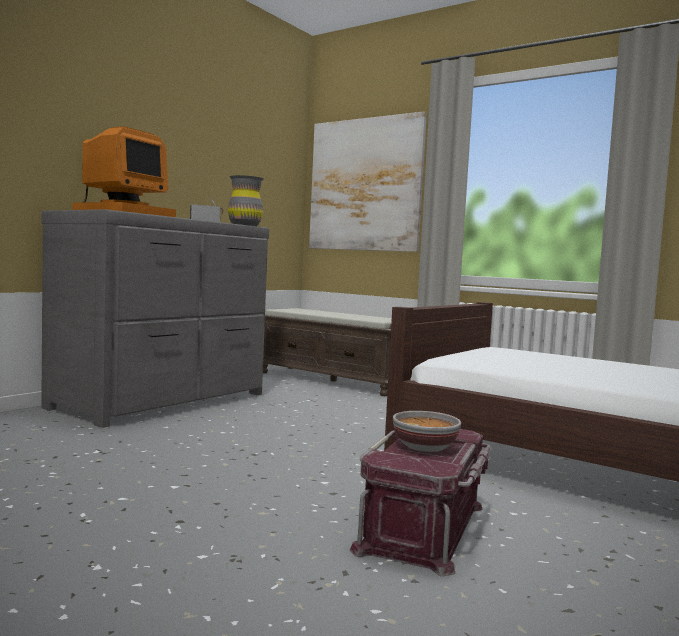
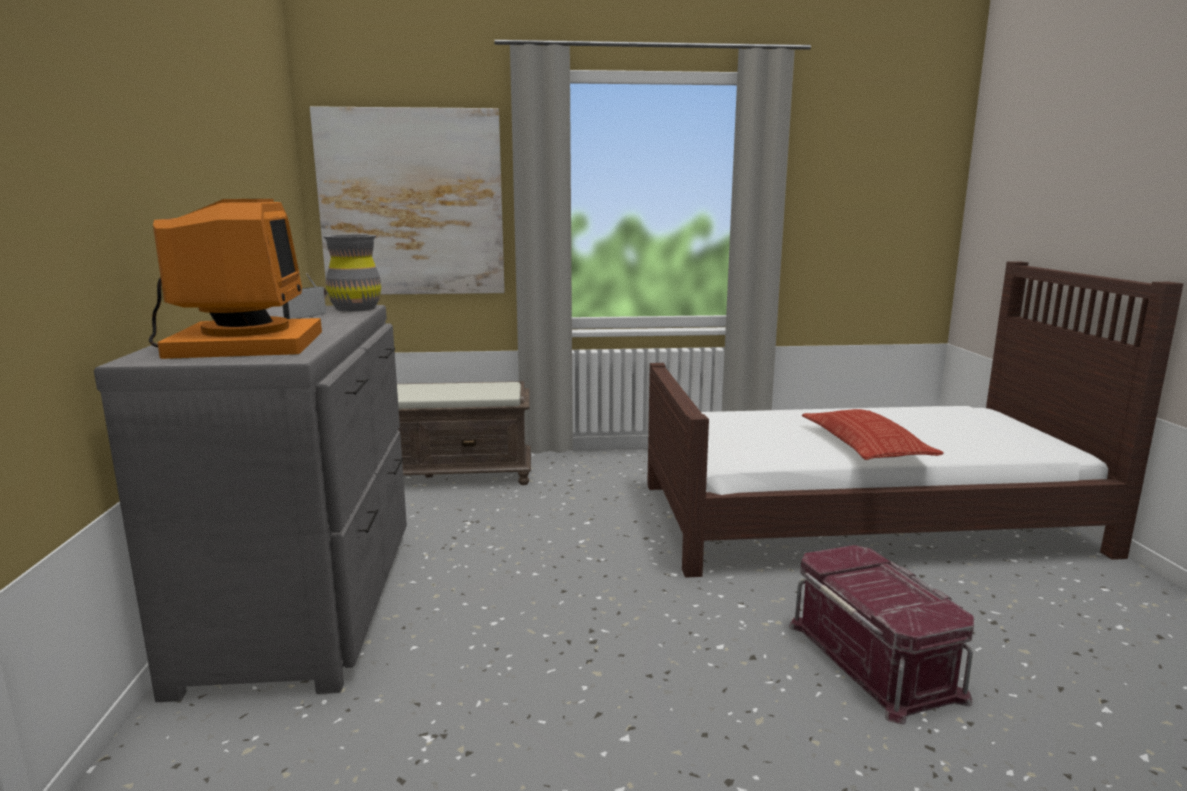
camera: 40 degrees left, 10 degrees up
(425, 447) = (877, 587): bowl -> none
(604, 376) = (866, 445): none -> pillow

